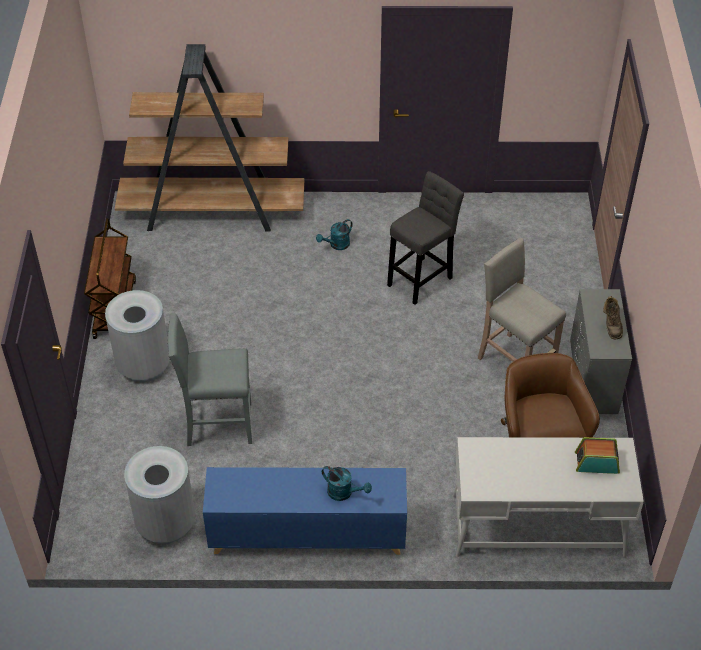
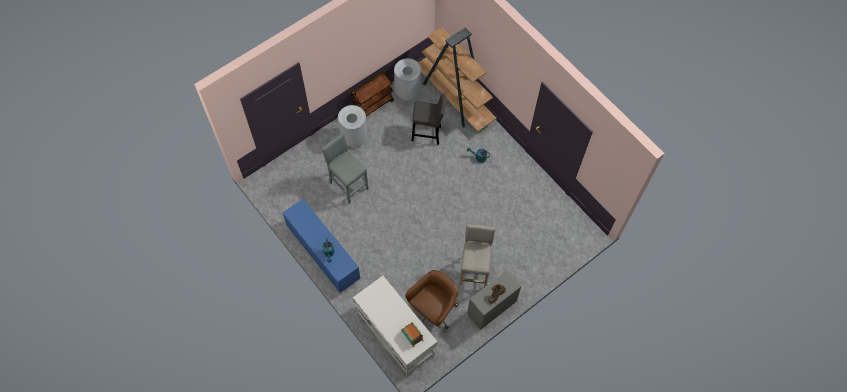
camera: 50 degrees right, 15 degrees up
(166, 523) = (290, 202): grey trash can -> grey trash can (408, 91)
(422, 279) = (489, 203): grey stool -> grey stool (428, 134)

